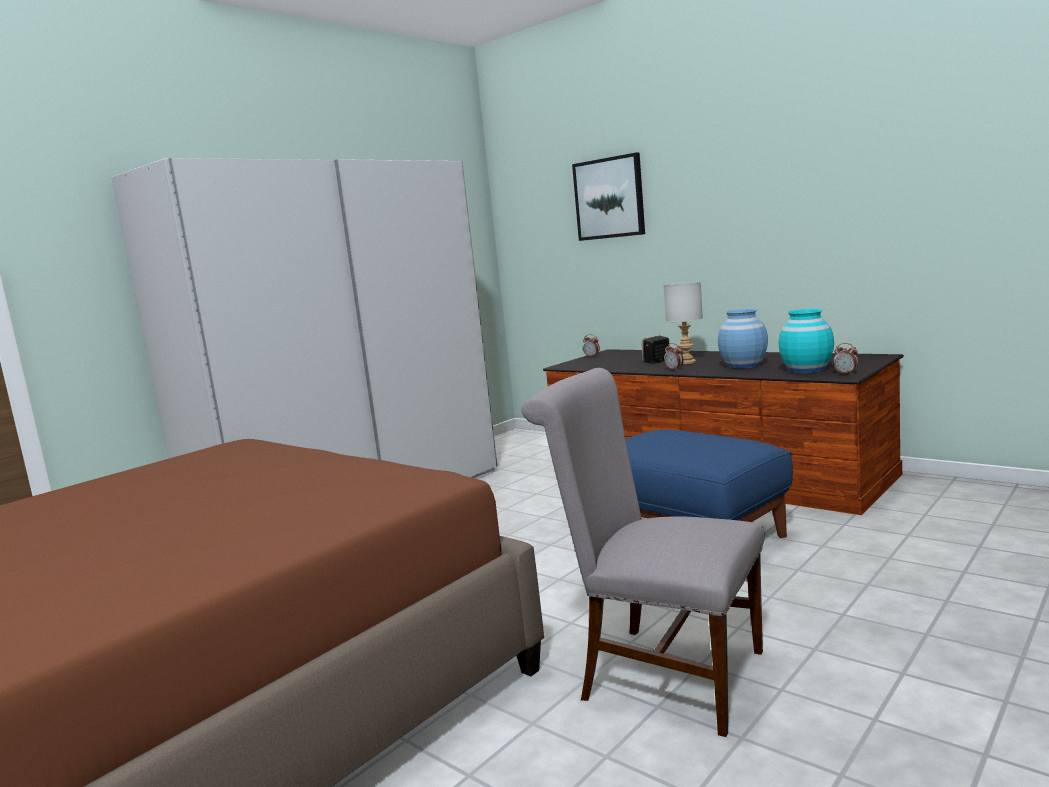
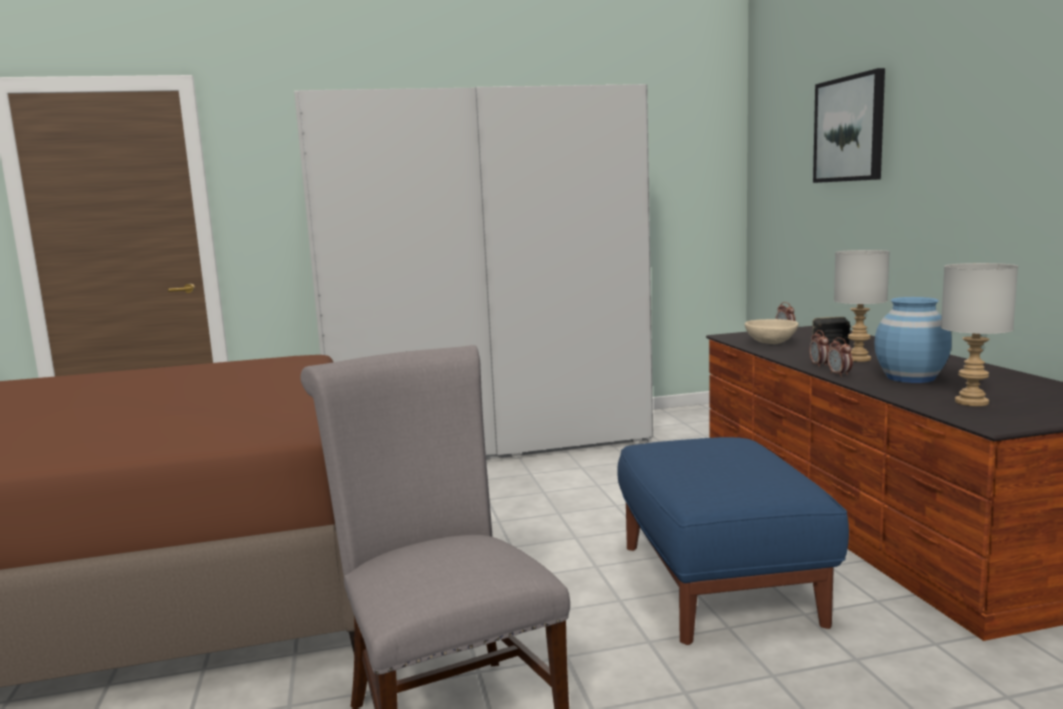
camera: 35 degrees right, 0 degrees up
(605, 364) = (771, 343): none -> beige bowl
(807, 369) = (970, 402): turquoise vase -> grey table lamp
(846, 373) = (1005, 421): alarm clock -> alarm clock (839, 375)

